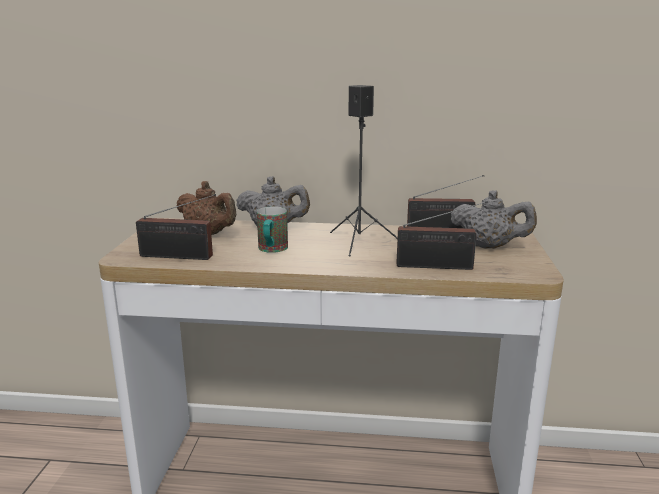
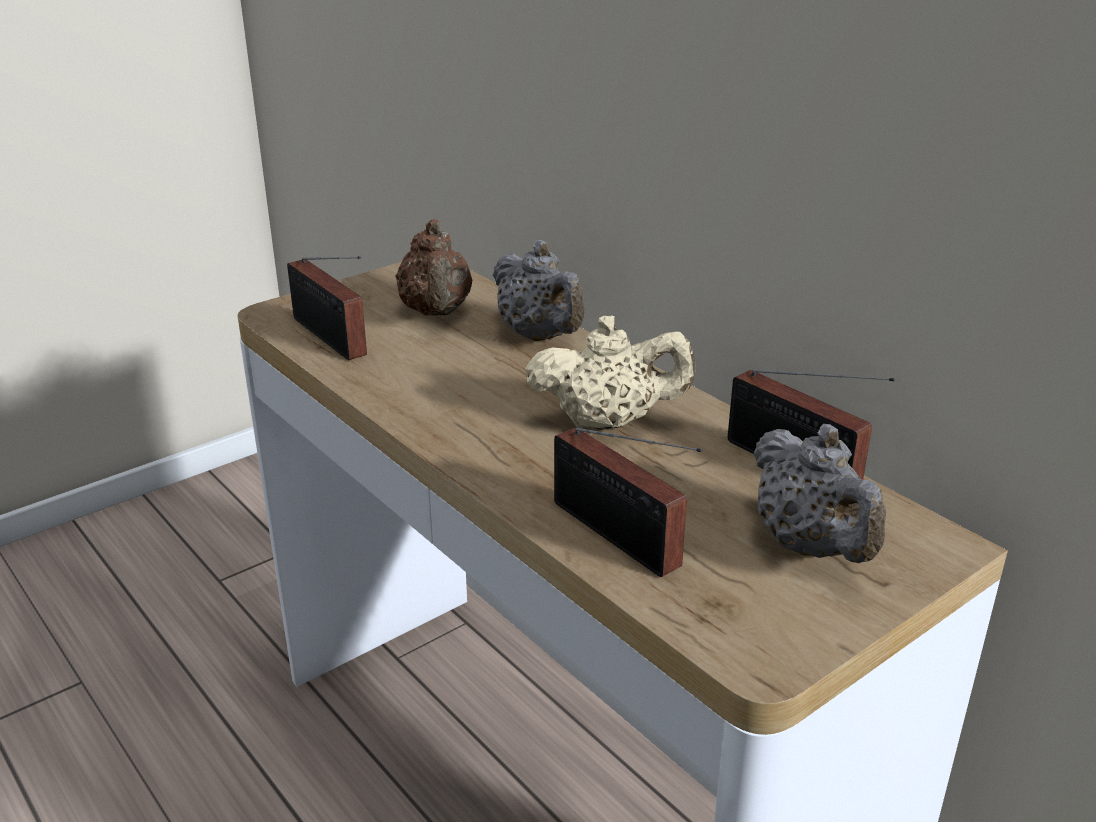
camera: 45 degrees right, 10 degrees up
(271, 250) = (454, 379): mug -> none
(360, 241) = (608, 422): black speaker -> beige teapot

